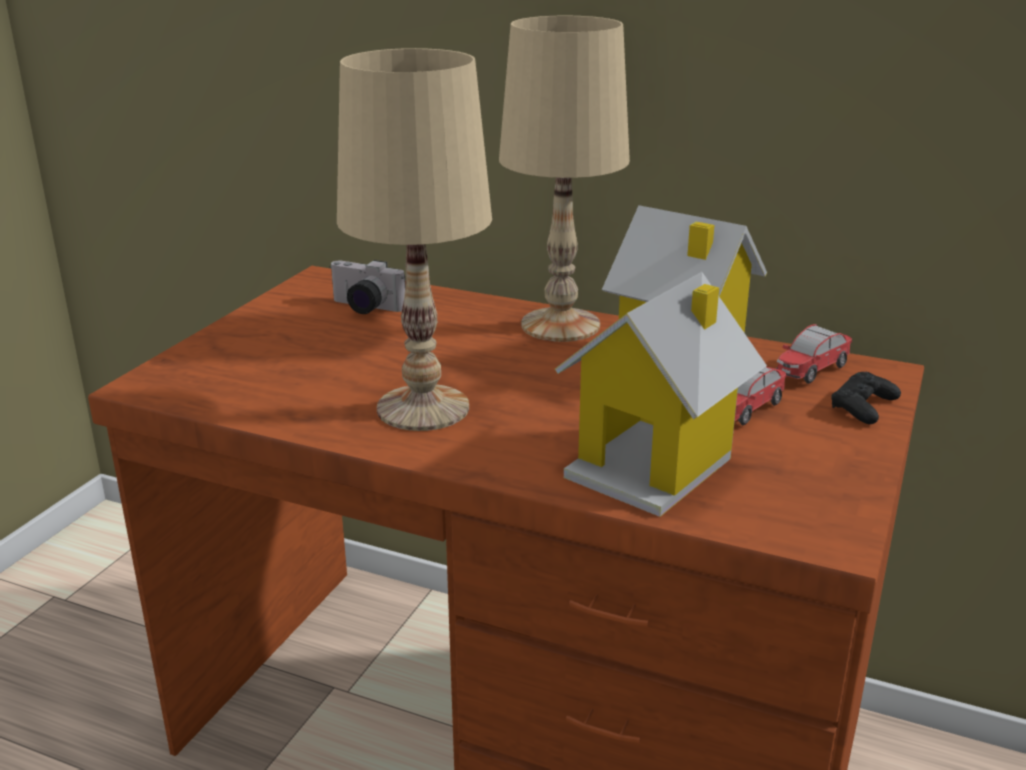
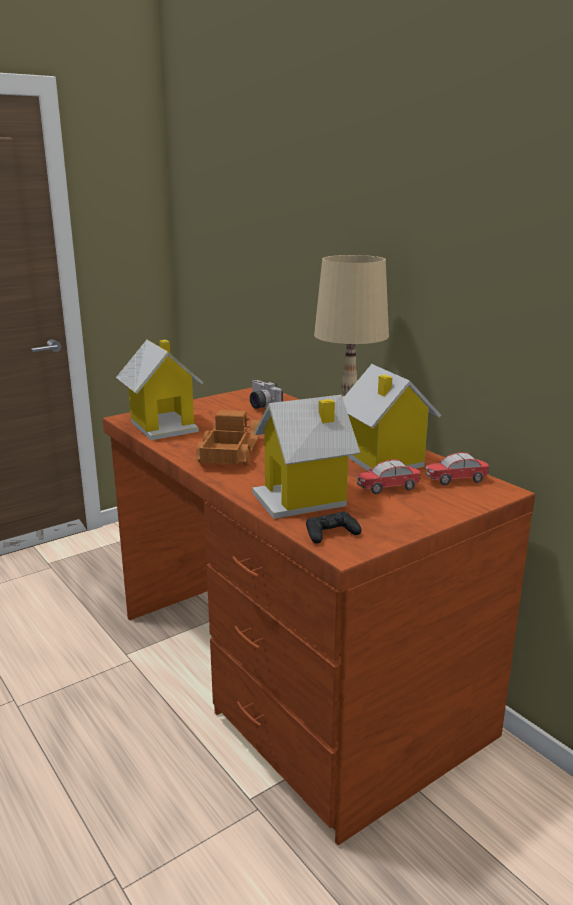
camera: 30 degrees right, 5 degrees down
(235, 384) = (163, 425): none -> toy house
(422, 409) = (228, 452): beige table lamp -> toy truck
(863, 406) = (460, 502): black game controller -> black game controller (331, 533)

